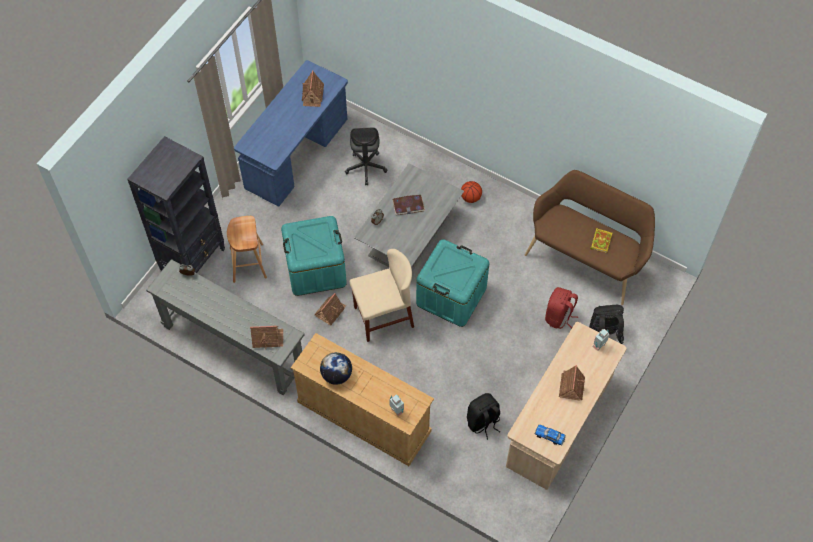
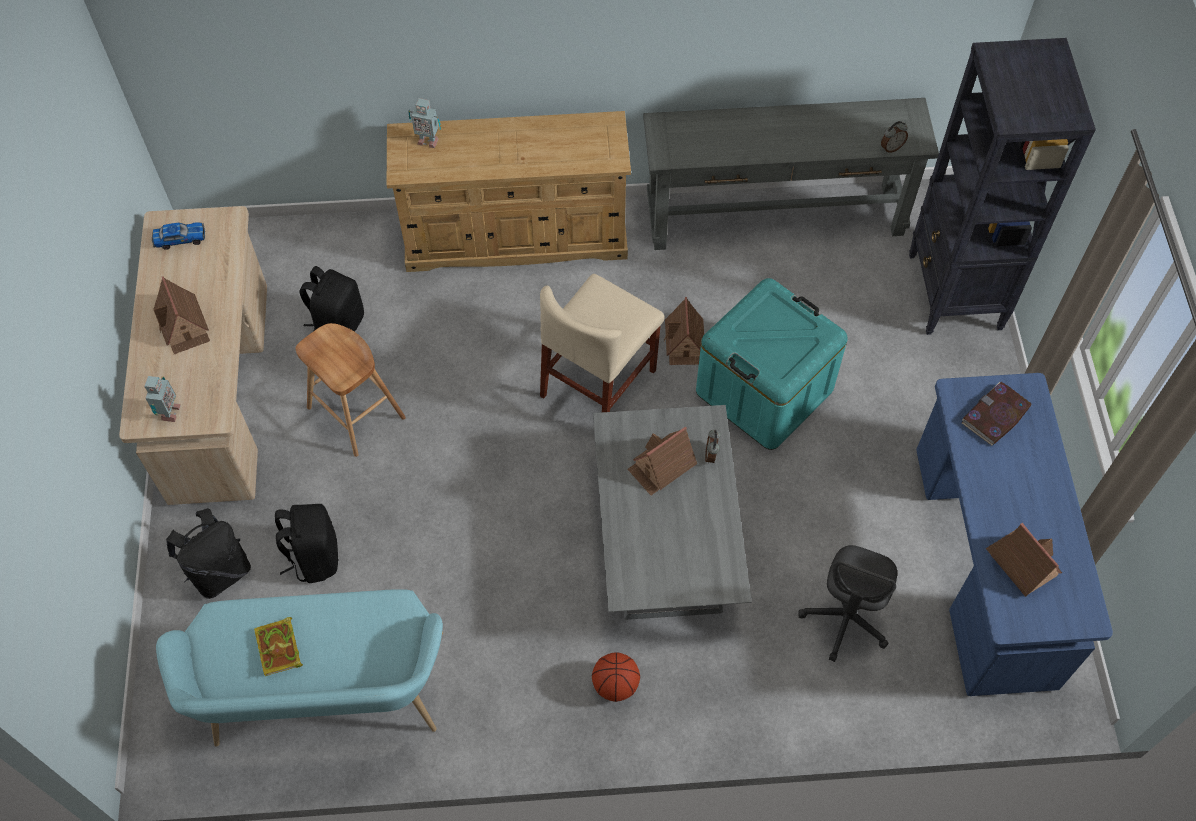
camera: 145 degrees right, 0 degrees up
(248, 263) = (871, 336): brown stool -> brown stool (355, 412)
(267, 338) = (694, 134): toy house -> toy house (661, 466)
(336, 375) = (551, 136): globe -> none
(366, 168) = (845, 620): grey office chair -> grey office chair turned 120 degrees counterclockwise
(408, 205) = (683, 517): book -> book (995, 415)
(451, 296) = (518, 480): turquoise storage box -> none
(559, 317) = (314, 556): red backpack -> black backpack
(586, 258) = (326, 699): brown bench -> turquoise bench

